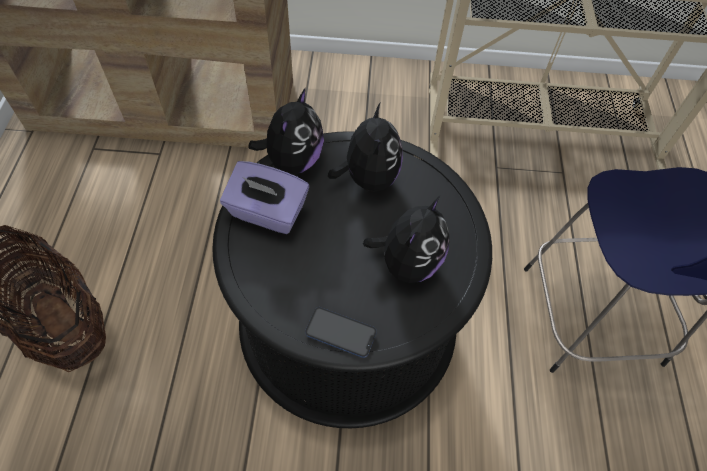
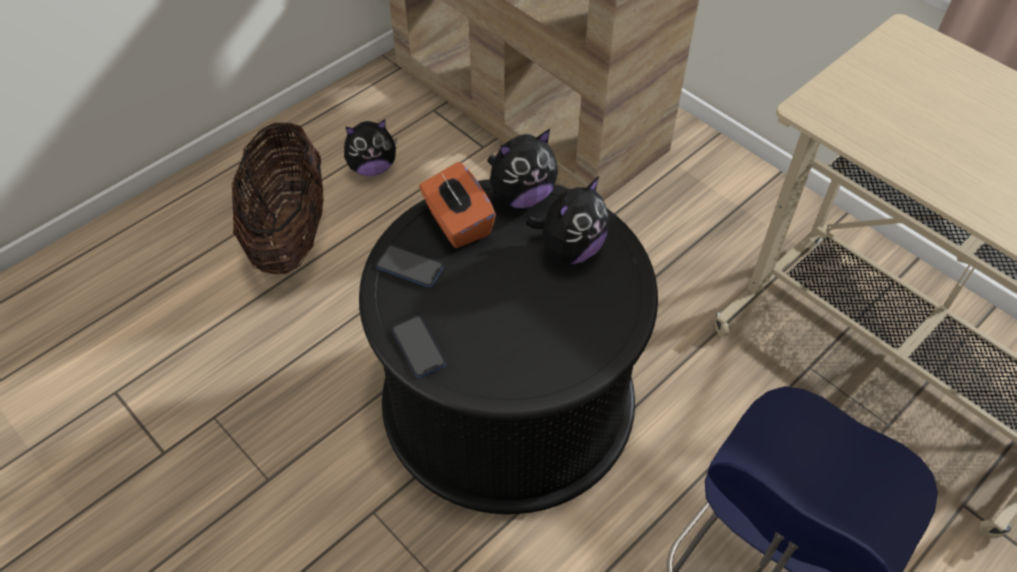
camera: 45 degrees right, 5 degrees down
(266, 274) = (409, 267): none -> phone
(267, 213) = (457, 222): purple tissue box -> orange tissue box
(407, 262) = (529, 337): plush toy -> plush toy (372, 168)

